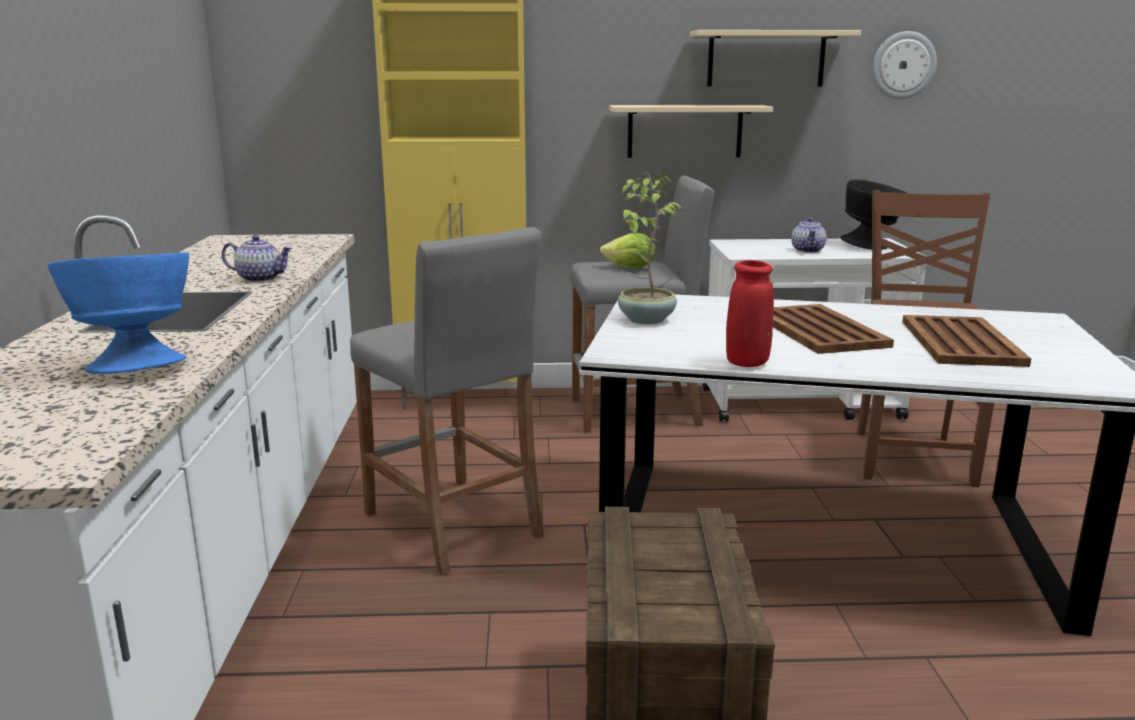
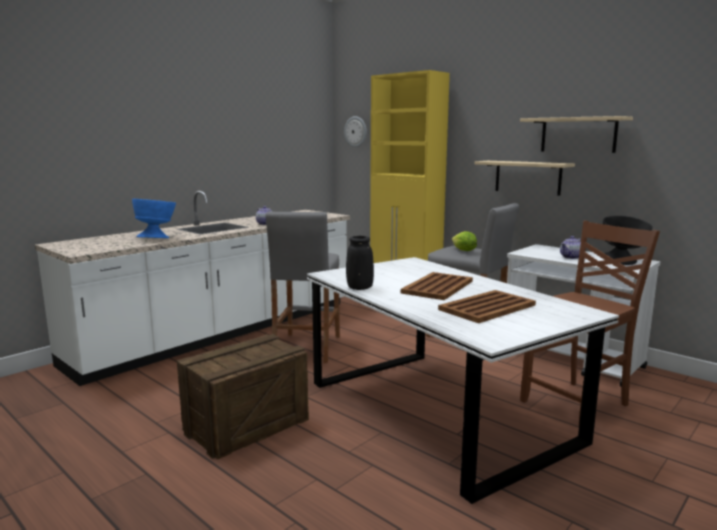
camera: 45 degrees right, 5 degrees down
(644, 320) = (381, 267): potted plant -> none
(747, 363) = (359, 288): red vase -> black vase
(903, 65) = (677, 139): wall clock -> wall clock (356, 132)

